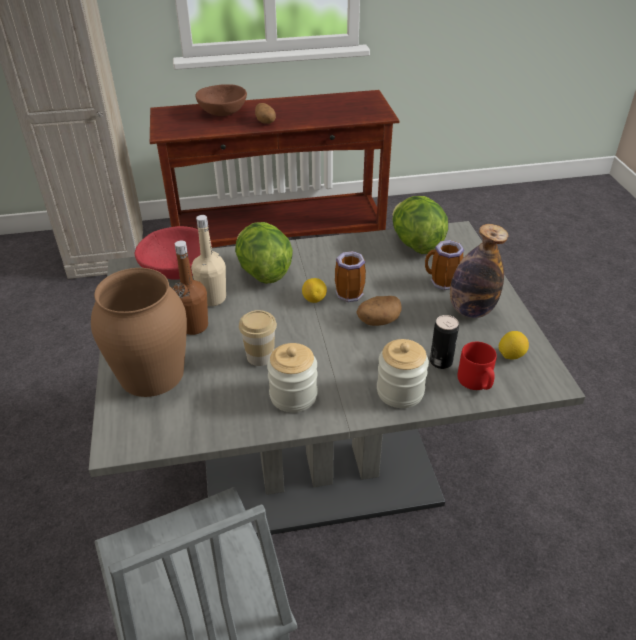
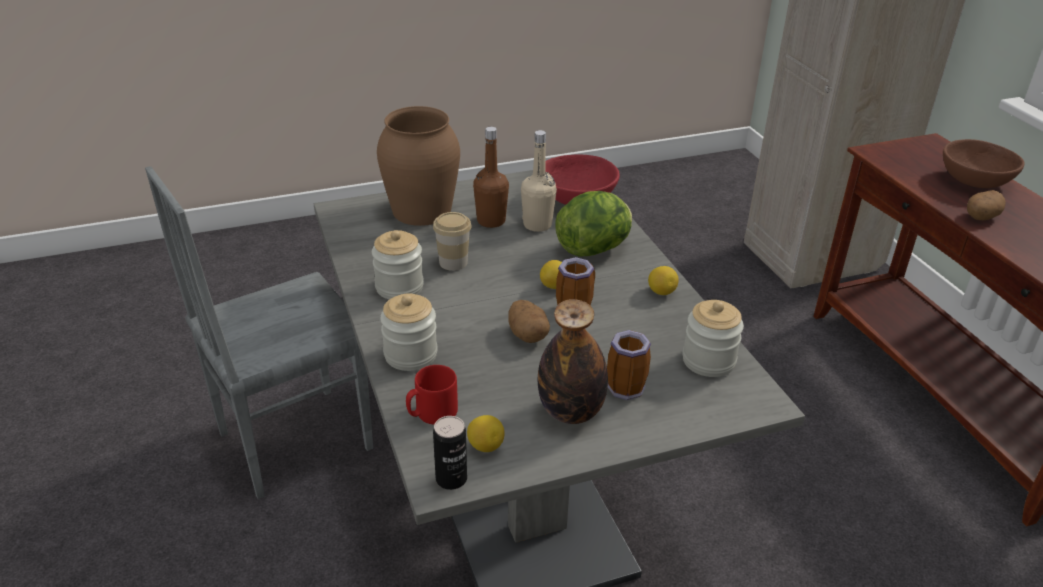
camera: 80 degrees right, 5 degrees down
(332, 249) = (661, 292): none -> lemon
(415, 244) = (708, 361): lettuce -> jar
(441, 362) = (463, 385): can -> can (451, 479)

